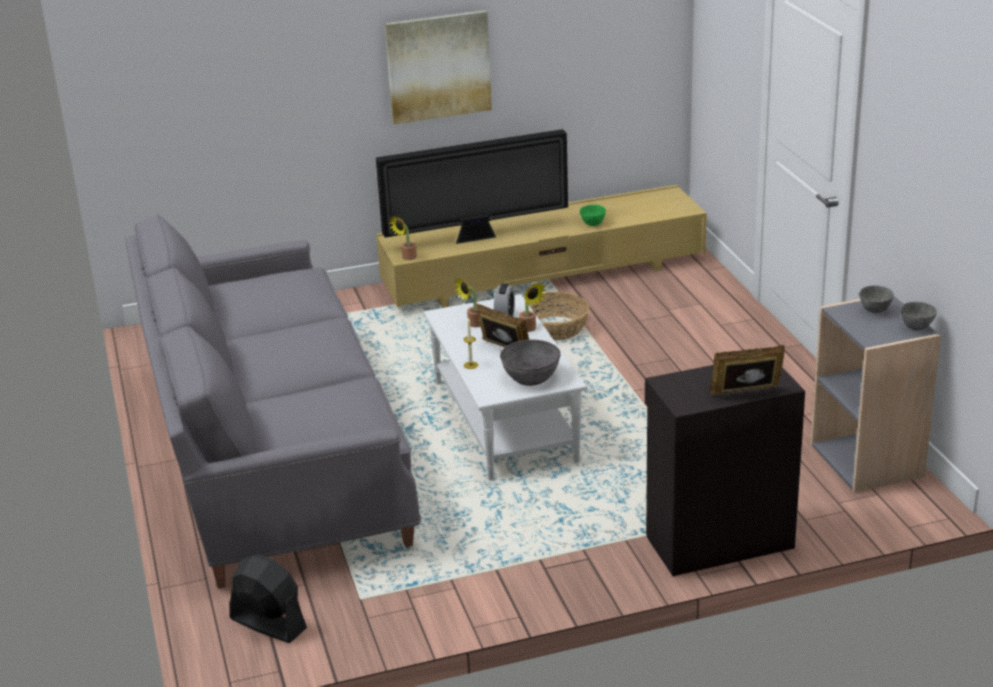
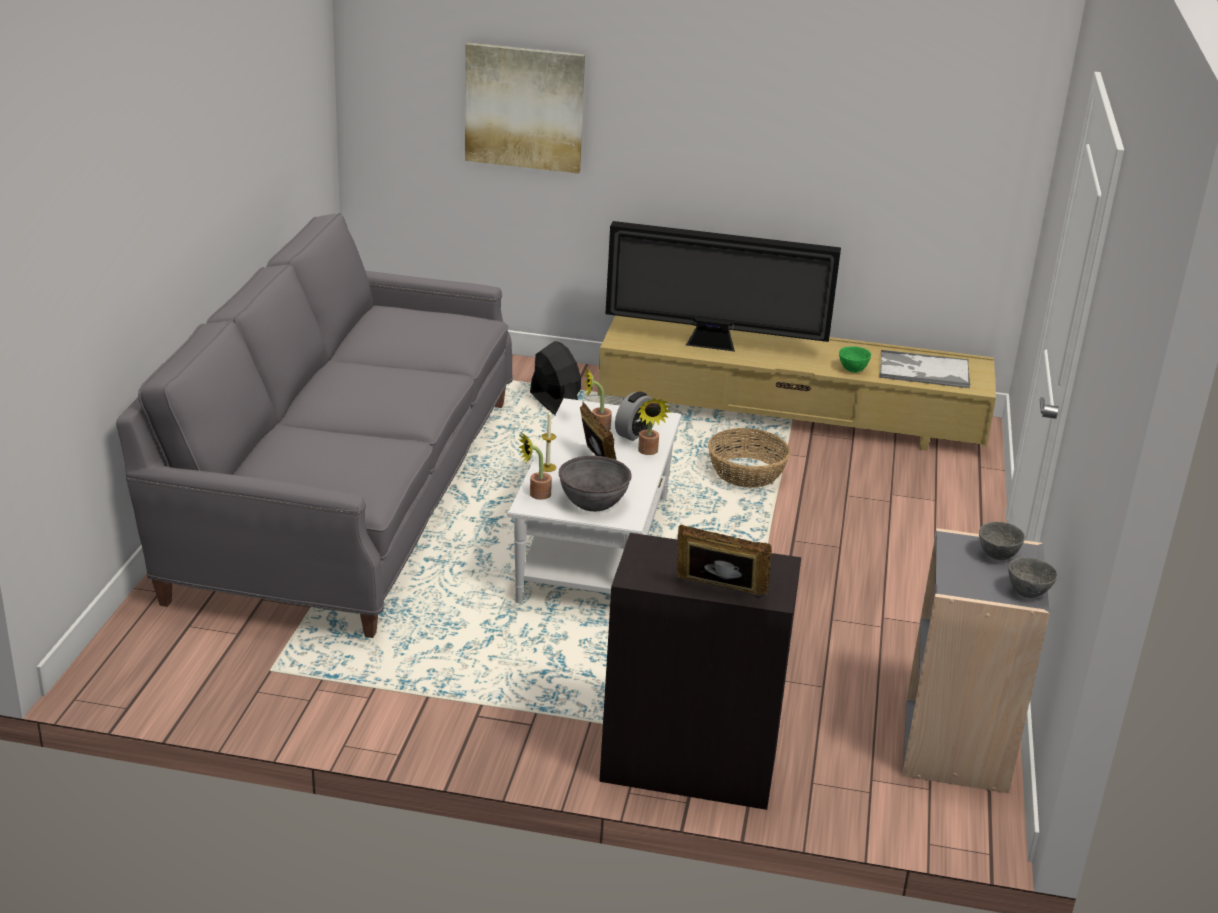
camera: 25 degrees right, 0 degrees up
(268, 623) = (165, 658): black fan -> black fan (554, 405)
(407, 258) = (621, 343): potted plant -> potted plant (535, 494)
(438, 66) = (720, 138): picture -> picture (524, 107)
(640, 209) = (923, 370): none -> tray

